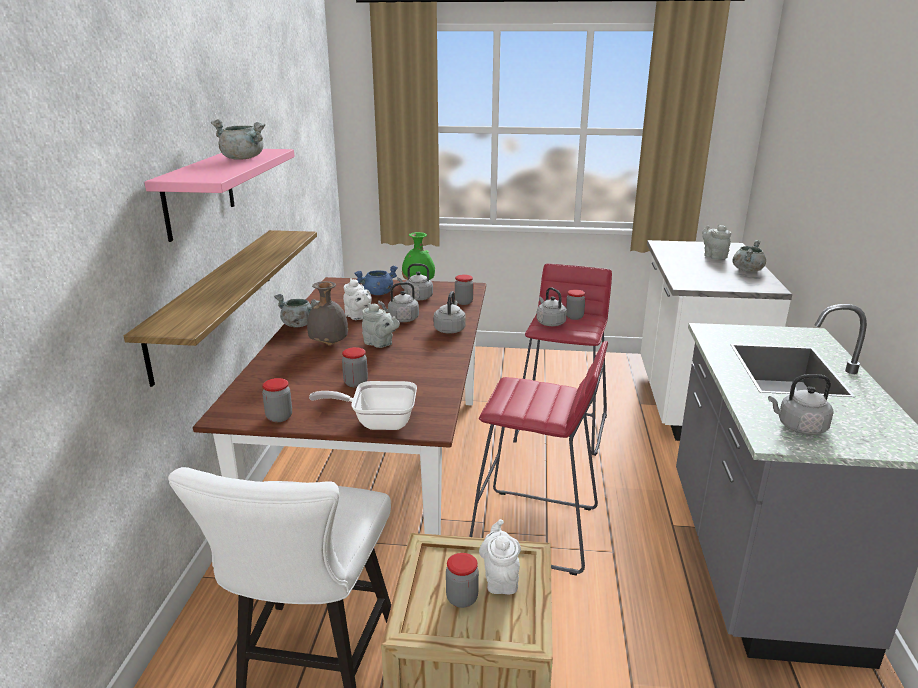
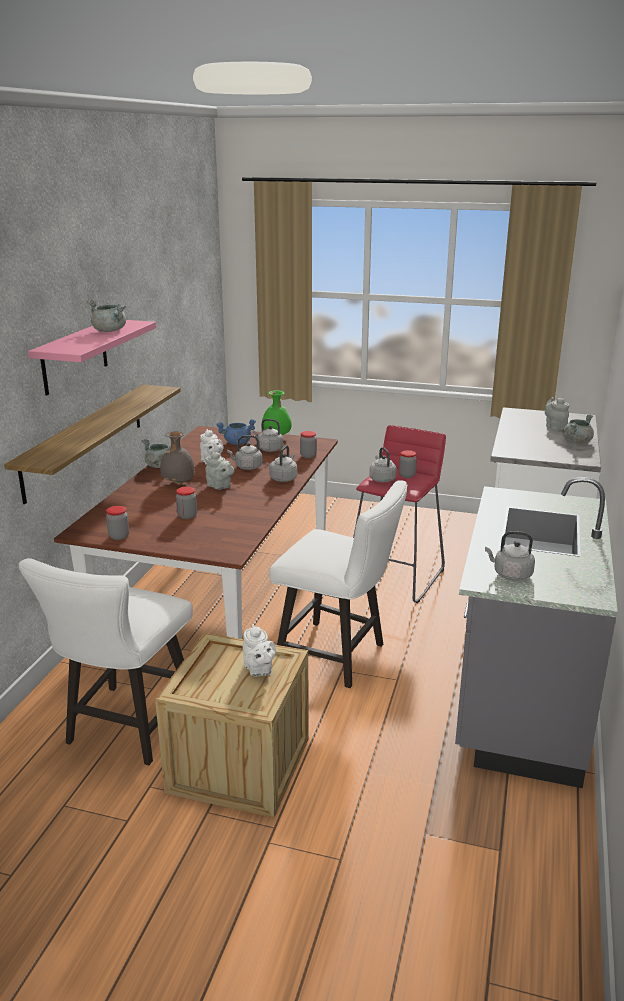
camera: 10 degrees right, 0 degrees up
(378, 422) = (192, 546): frying pan -> none
(462, 598) = (225, 679): jar -> none
(500, 579) = (259, 670): white teapot -> white teapot turned 150 degrees clockwise
(536, 531) = (338, 657): red stool -> white chair

